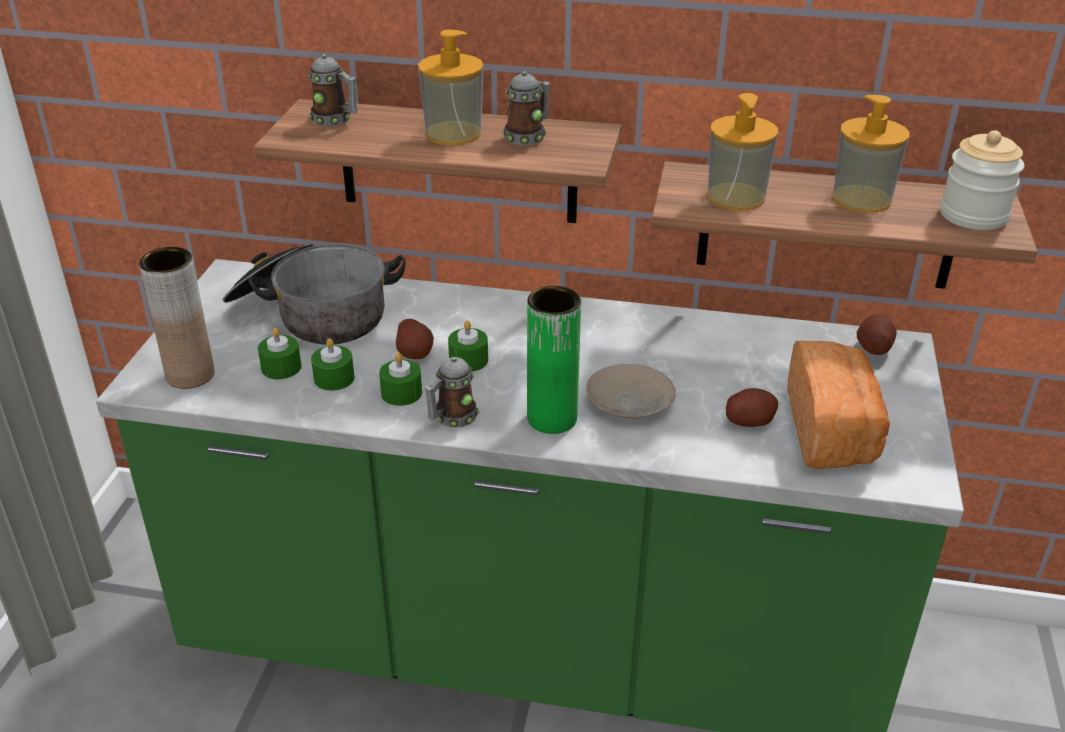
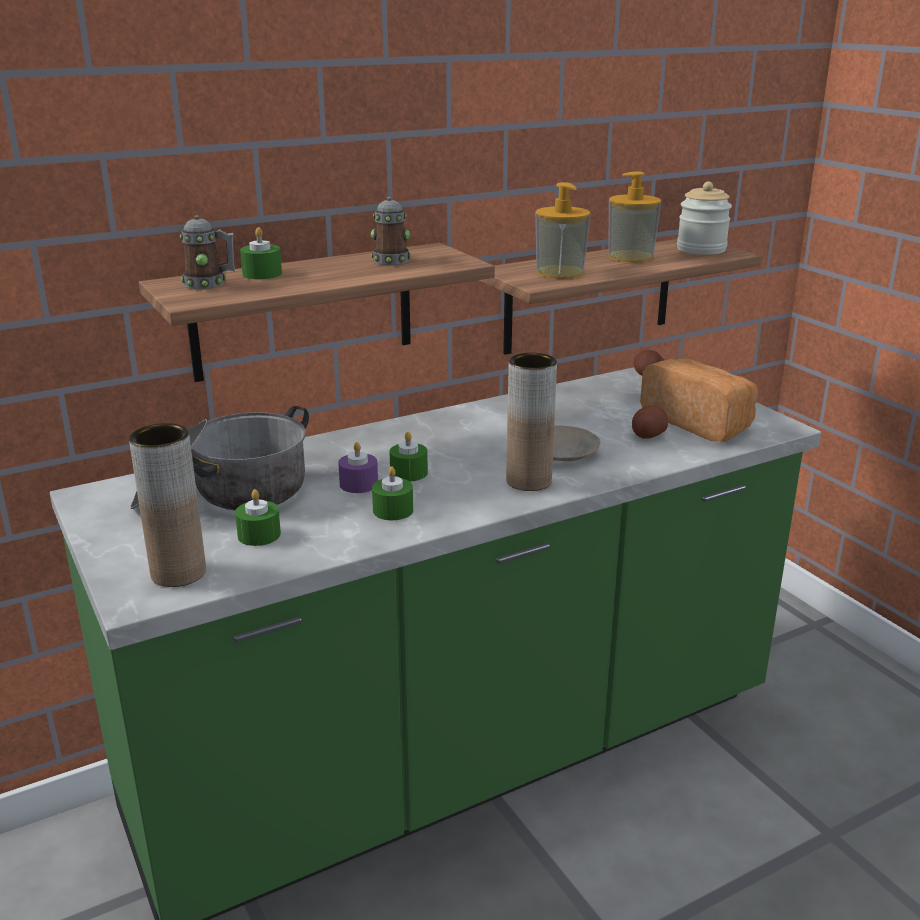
camera: 40 degrees left, 10 degrees down
(334, 378) = (320, 523): green candle -> green candle (262, 274)
(415, 353) = (358, 484): potato -> purple candle
(451, 418) = (458, 509): mug -> none
(453, 133) = (330, 270): soap dispenser -> none
(552, 418) = (528, 481): green vase -> brown vase

